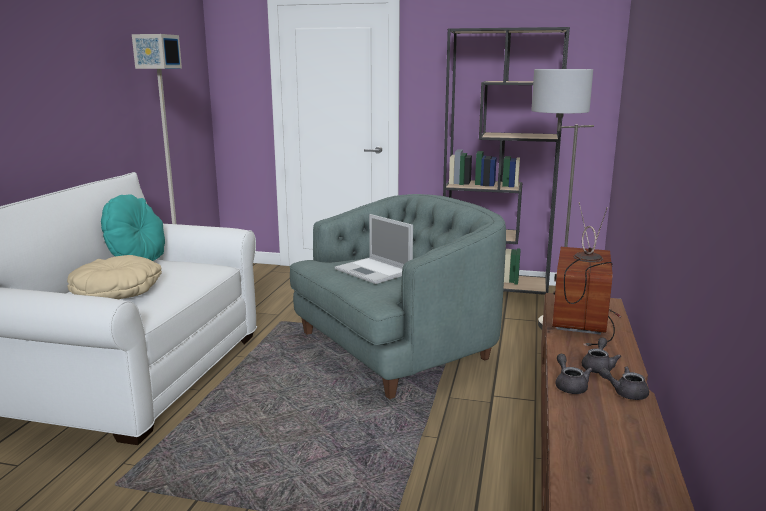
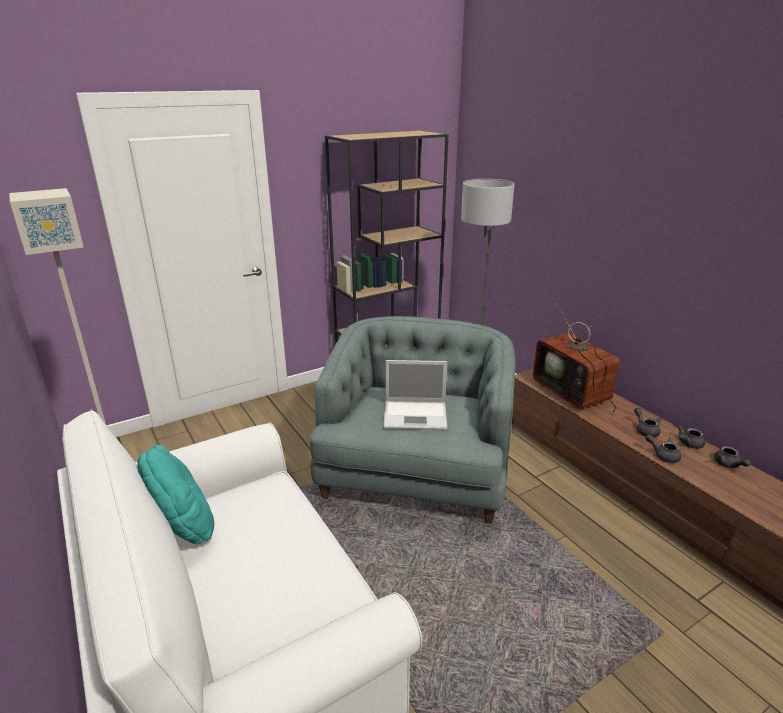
camera: 45 degrees left, 10 degrees up
(115, 291) = (261, 586): beige pillow -> none
(635, 423) = (728, 465): none -> grey teapot

